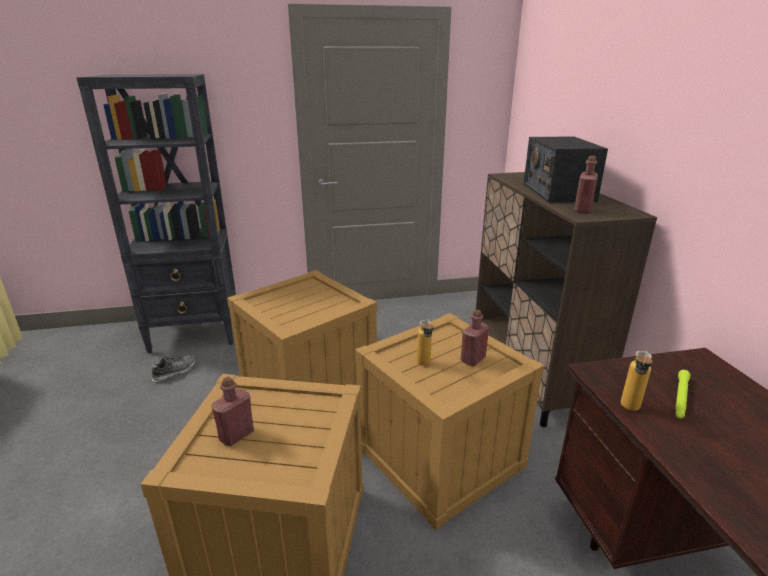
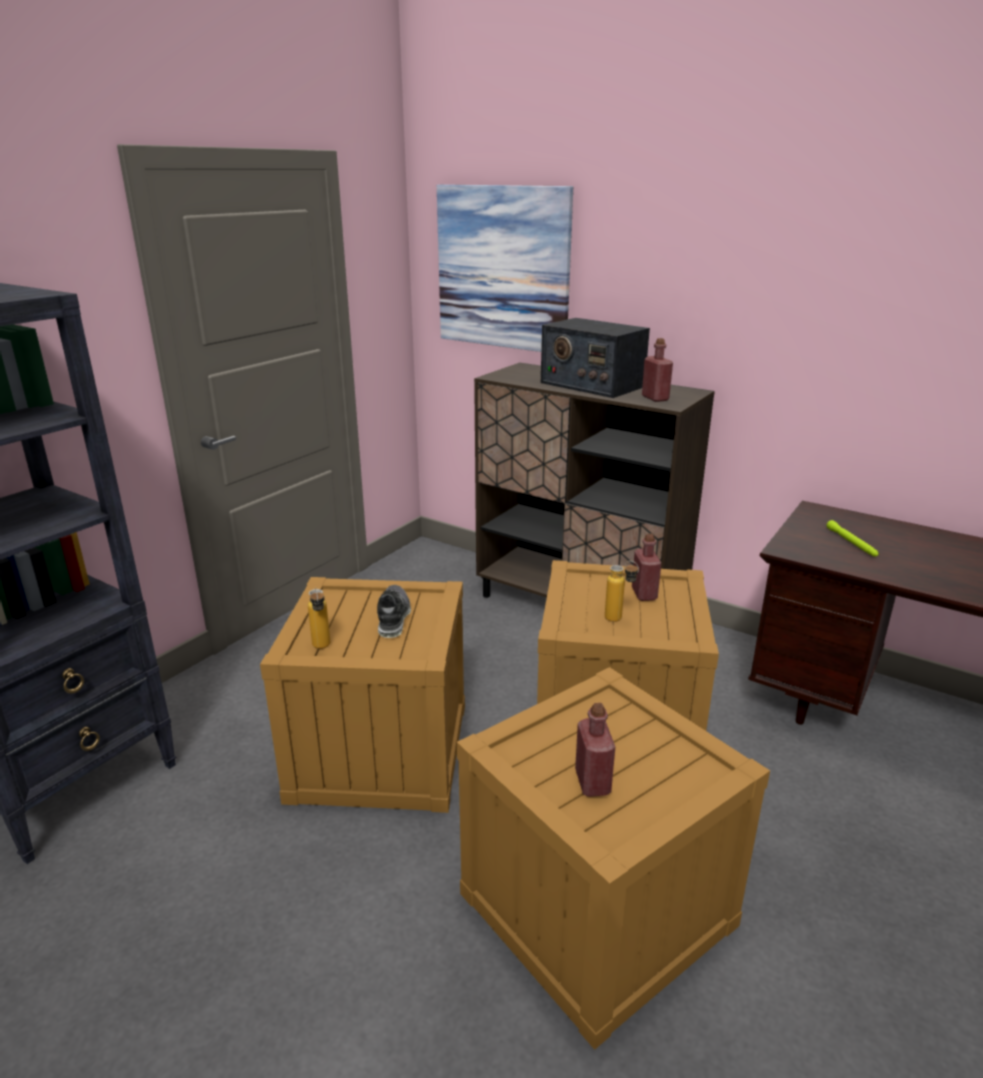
camera: 45 degrees left, 0 degrees up
(174, 372) = (138, 855): shoe -> shoe (393, 618)
(552, 95) = (503, 268): none -> picture
(629, 410) = (845, 566): bottle -> bottle (322, 648)

